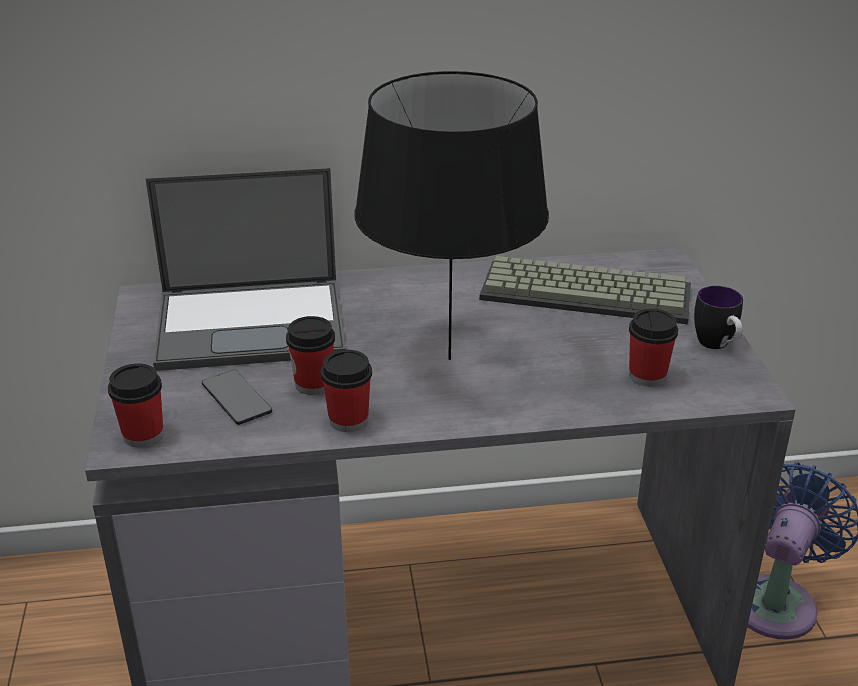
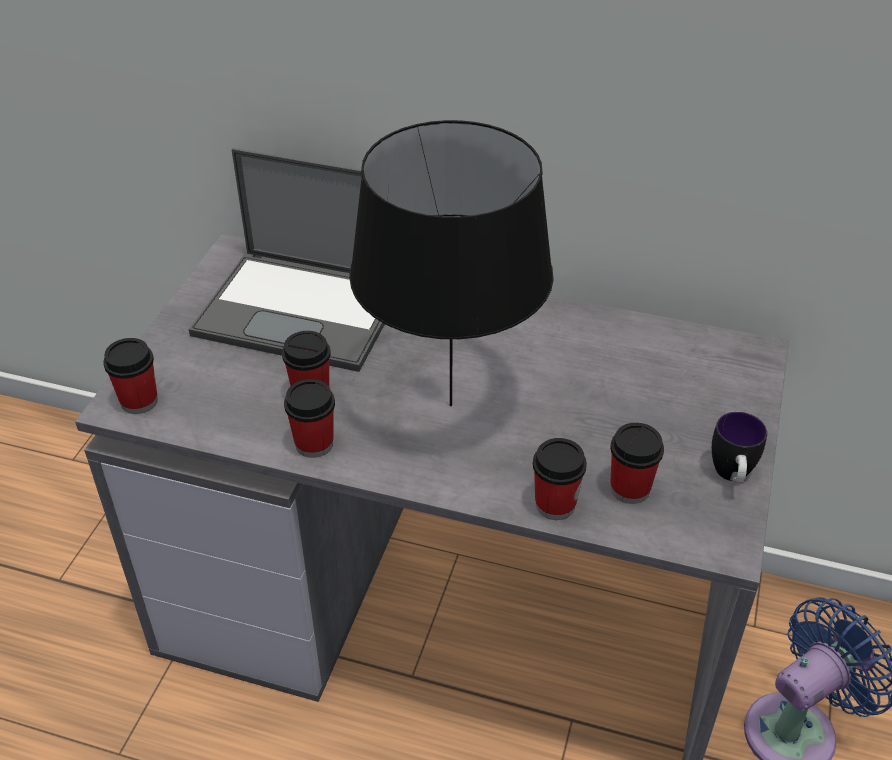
camera: 25 degrees right, 10 degrees up
(236, 398) = (236, 388): phone -> none
(588, 292) = (643, 367): keyboard -> none
(597, 404) = (555, 504): none -> cup

